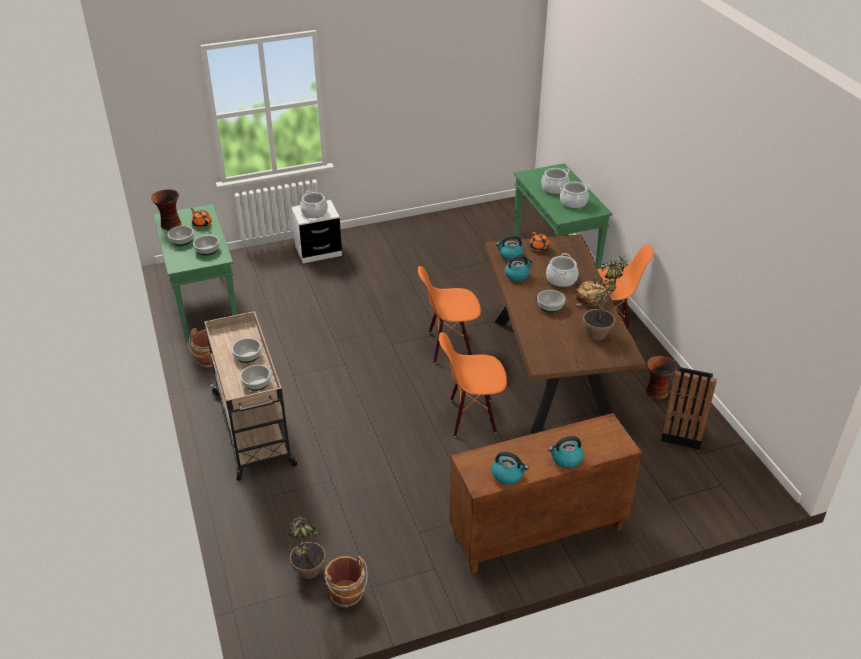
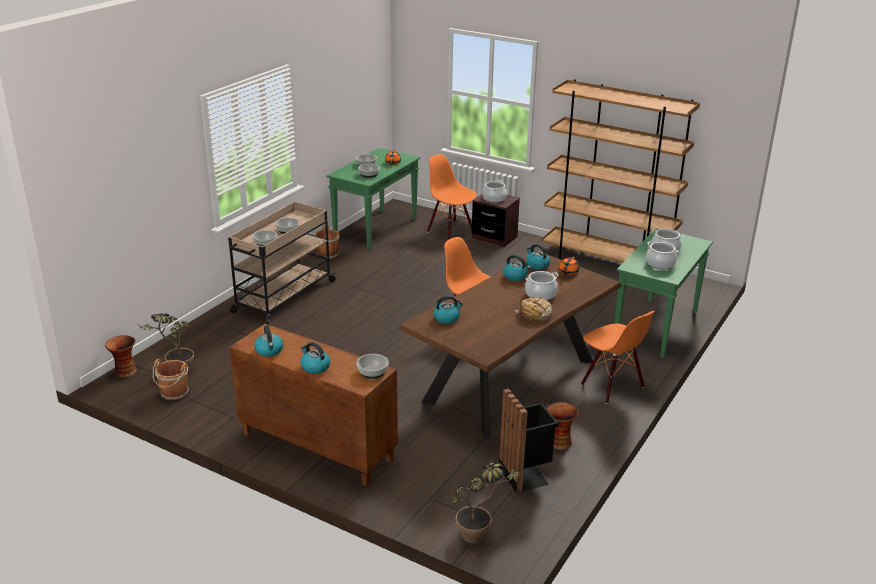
camera: 50 degrees right, 10 degrees down
(170, 225) = (376, 156): vase -> vase (124, 372)
(318, 251) = (494, 238): white nightstand -> brown nightstand
(435, 223) = (607, 262): none -> brown bookcase
(472, 416) = (405, 369): orange chair -> orange chair (450, 231)
(548, 345) = (447, 318): none -> kettle
(550, 306) = (497, 302): bowl -> bowl (372, 372)
(600, 331) = (498, 333): potted plant -> potted plant (481, 536)

